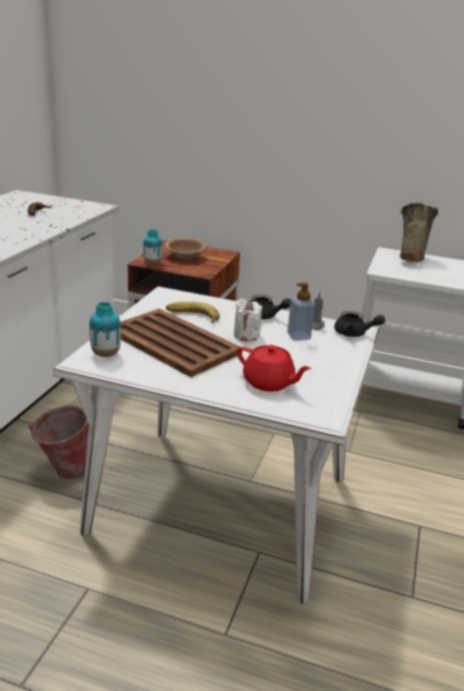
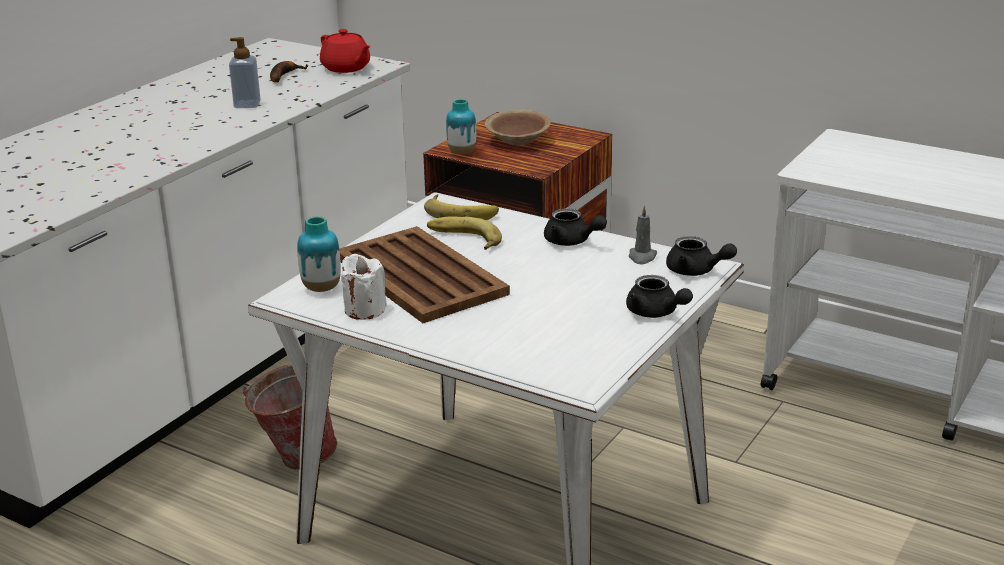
camera: 15 degrees right, 0 degrees up
(182, 299) = (461, 212): none -> banana
(246, 335) = (530, 268): white candle -> white candle (364, 310)
(269, 383) = (527, 336): red teapot -> red teapot (346, 68)
(298, 336) = (607, 272): soap dispenser -> soap dispenser (247, 105)
(345, 363) = (656, 313): none -> black teapot
(410, 258) = (871, 149): beige vase -> none

